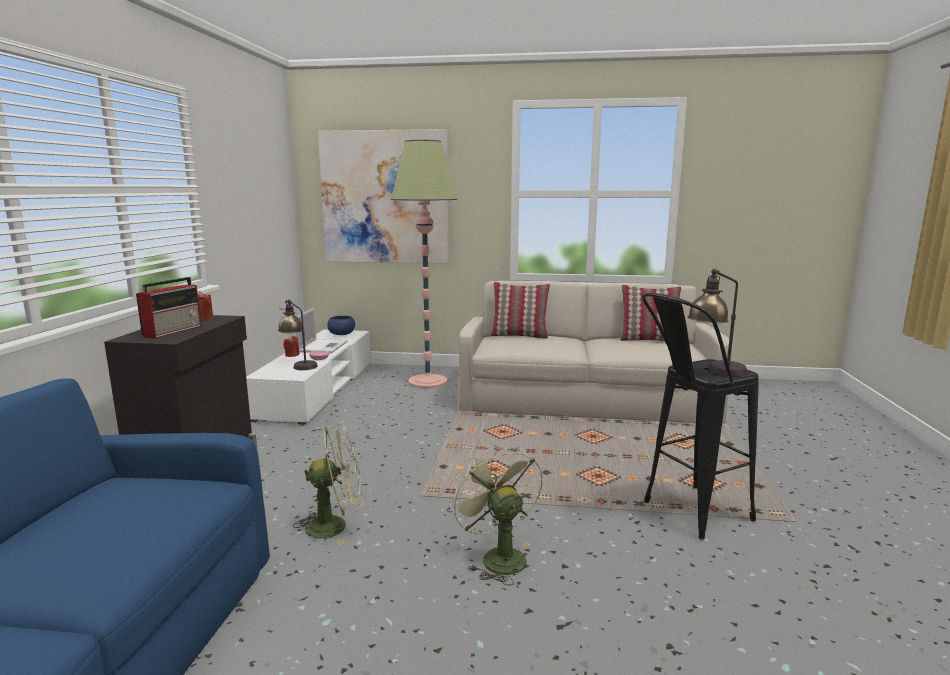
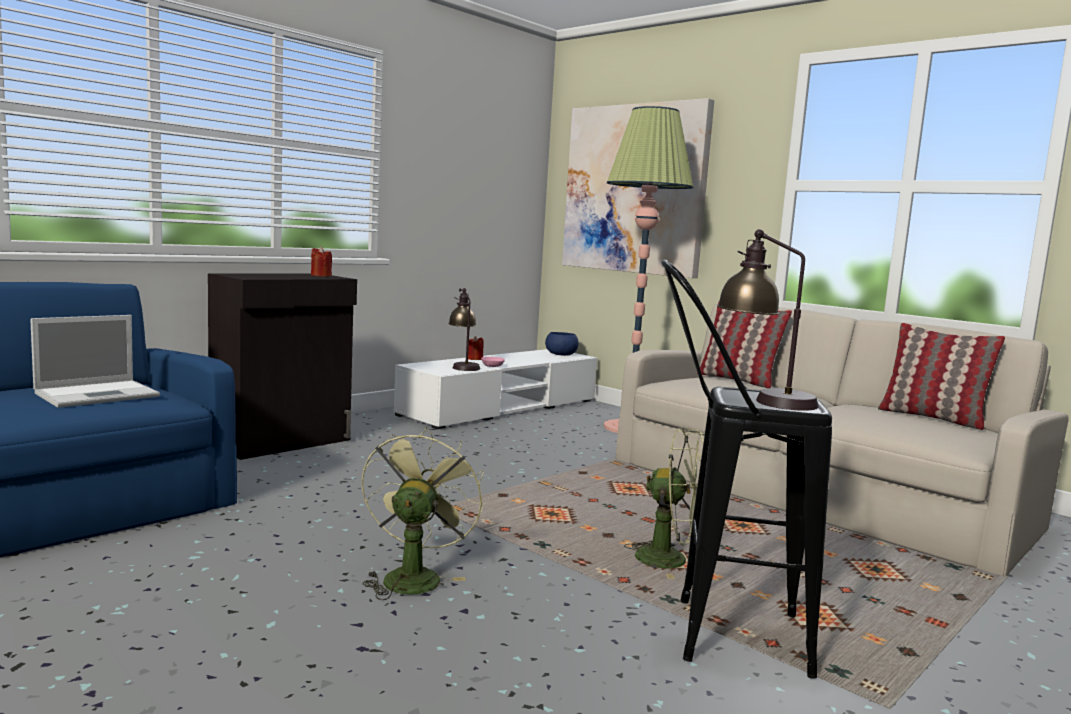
camera: 35 degrees right, 5 degrees down
(174, 331) = (271, 276): radio -> none
(323, 346) = (519, 359): laptop -> laptop (99, 394)
(335, 525) = (322, 503): green fan -> green fan (673, 560)

